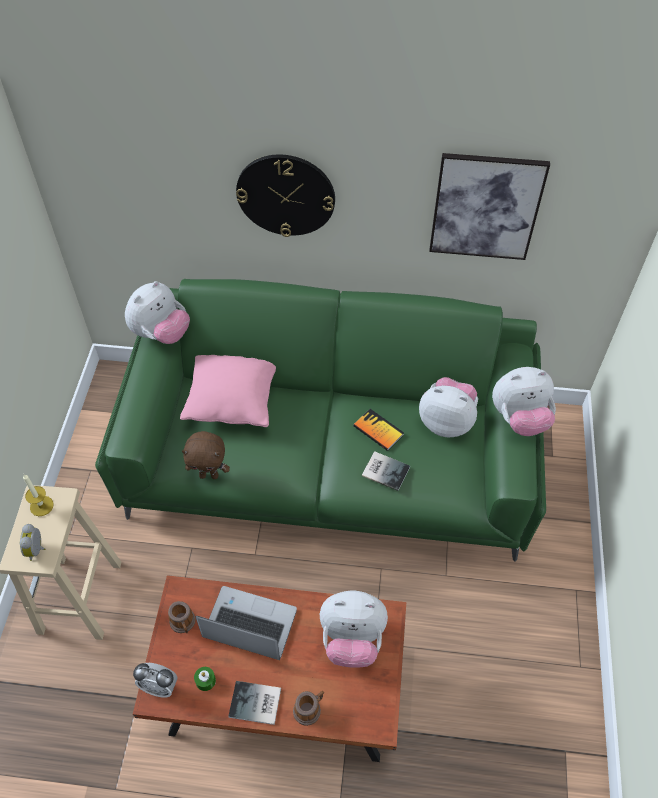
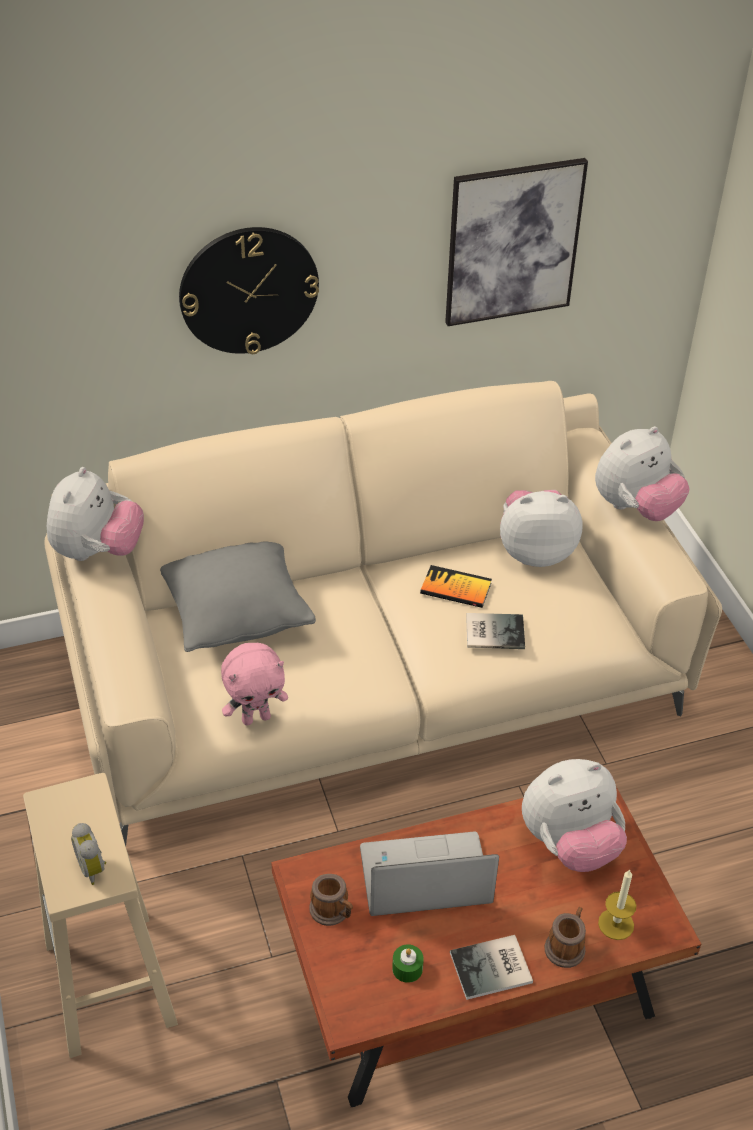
camera: 25 degrees left, 10 degrees down
(41, 506) = (64, 811): candle -> candle (616, 924)
(159, 686) = (348, 1001): alarm clock -> none
(209, 475) = (256, 717): brown plush toy -> pink plush toy
(233, 402) = (237, 617): pink pillow -> grey pillow
(330, 462) = (375, 681): green sofa -> beige sofa

